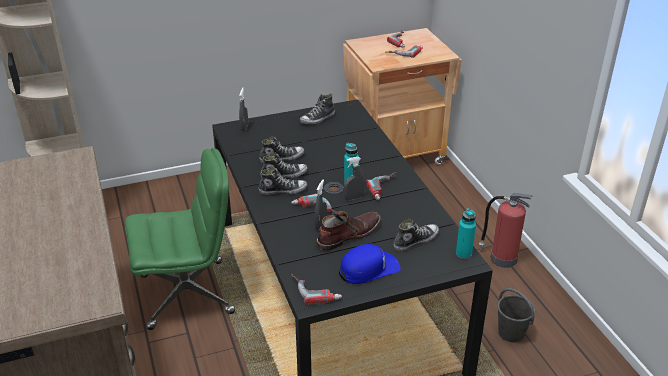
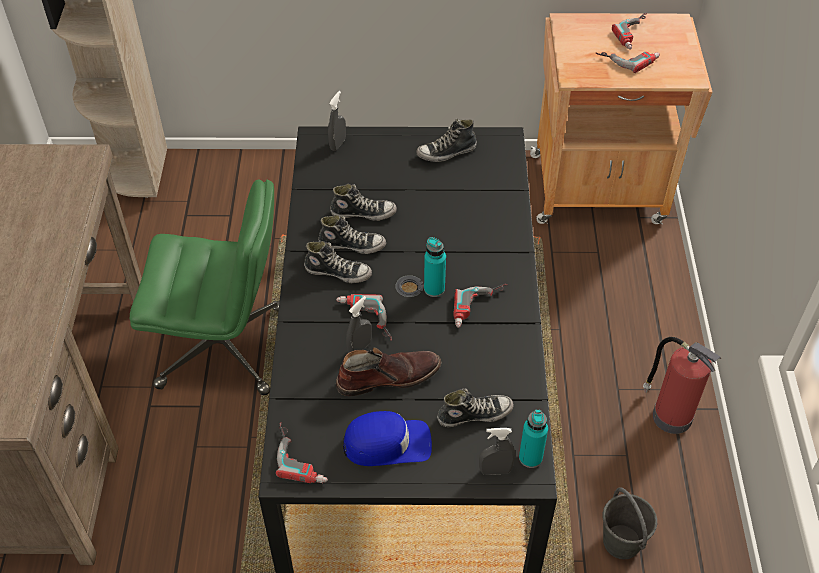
camera: 20 degrees right, 15 degrees up
(353, 198) = (427, 312): grey spray bottle -> grey spray bottle (495, 470)

